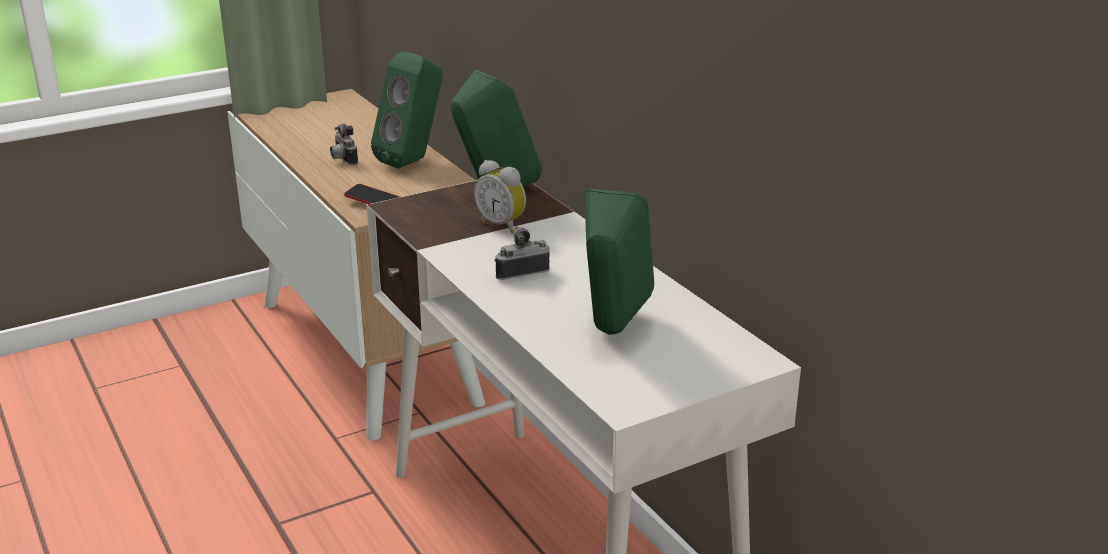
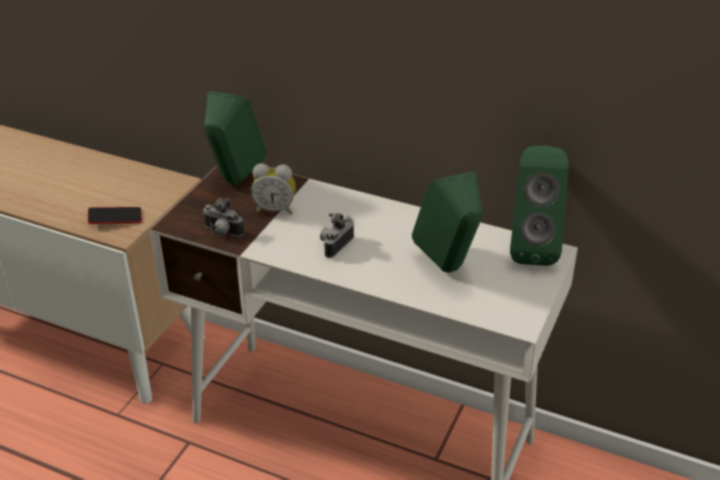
camera: 35 degrees left, 10 degrees up
(342, 160) = (37, 188): camera -> camera (222, 233)
(413, 161) = (99, 169): green speaker -> green speaker (531, 248)

